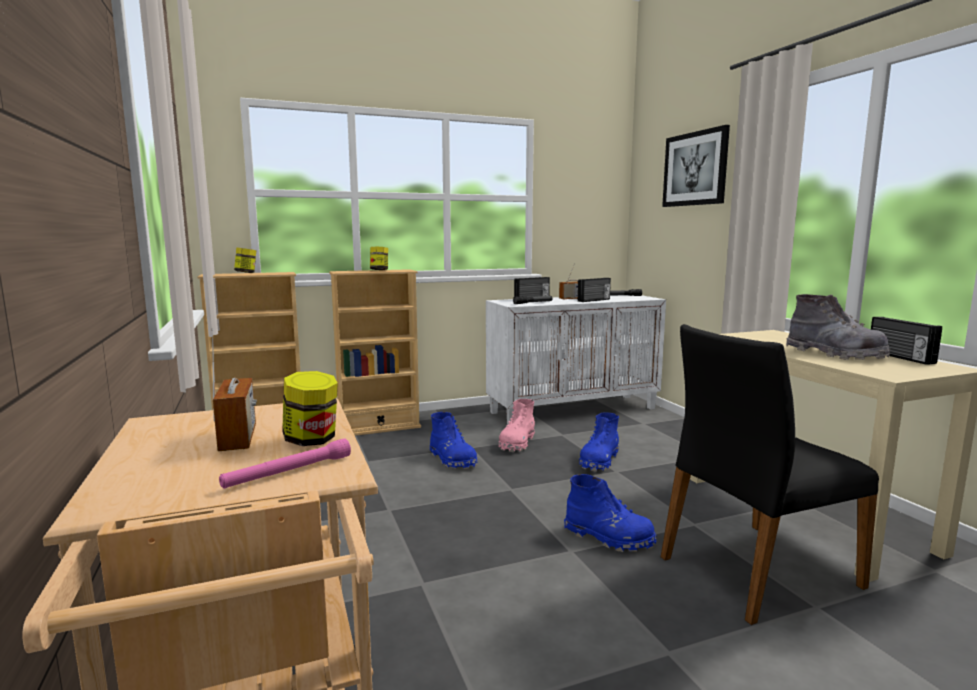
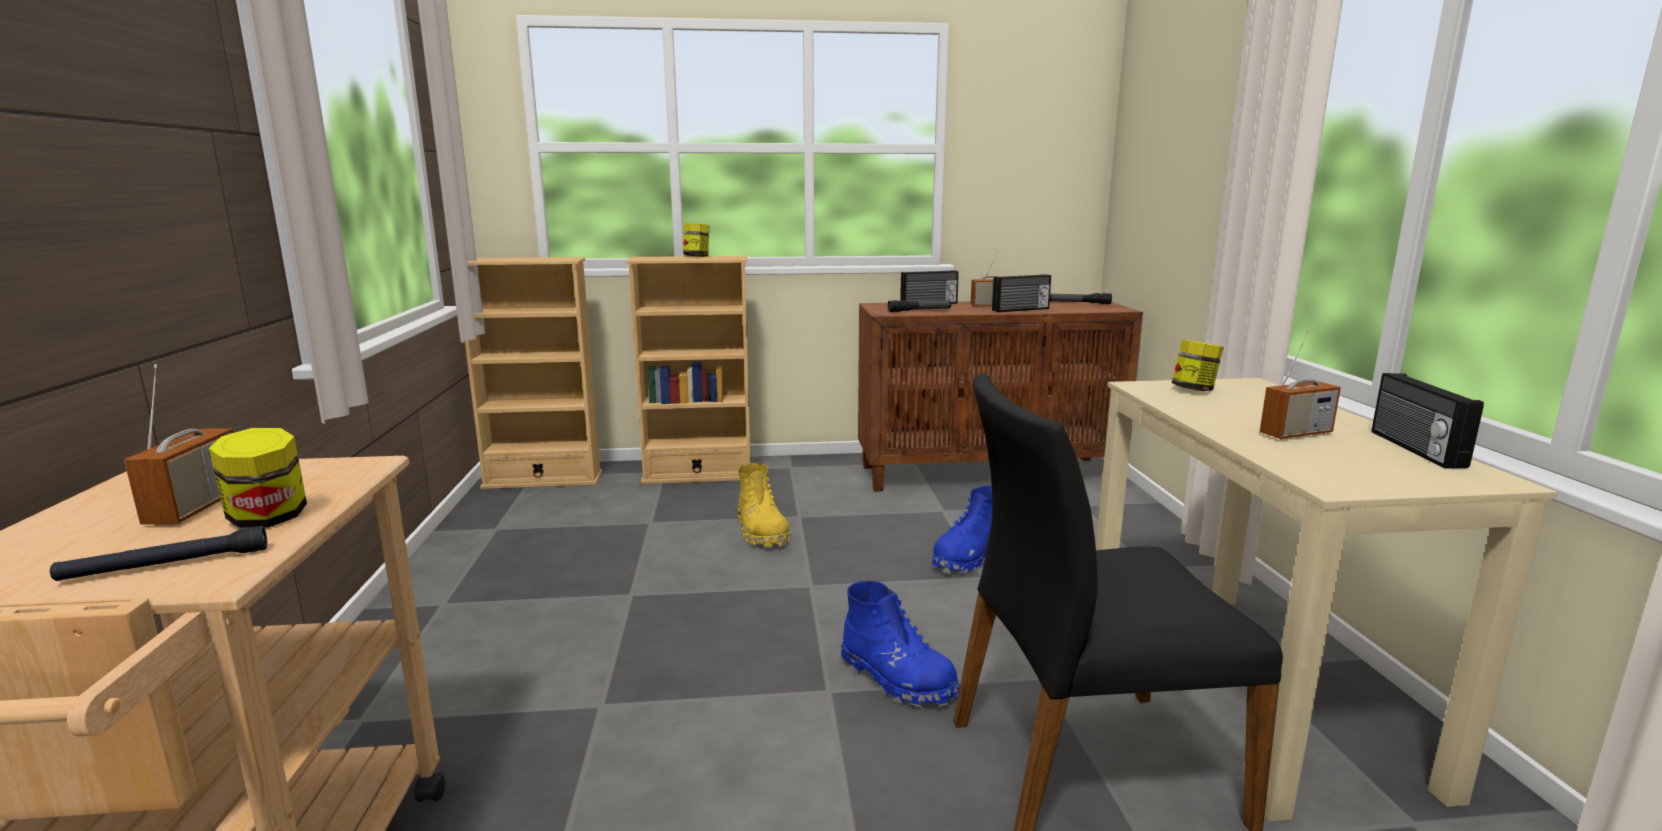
camera: 15 degrees right, 5 degrees up
(246, 273) = (519, 258): jar -> jar (1194, 390)
(288, 472) = (166, 565): pink flashlight -> black flashlight
(452, 460) = (762, 532): blue boot -> yellow boot
(517, 443) = (868, 517): pink boot -> none
(573, 410) = (988, 473): white cabinet -> brown cabinet
(695, 169) = (1196, 98): picture -> none
(834, 354) = (1296, 434): grey boot -> radio

